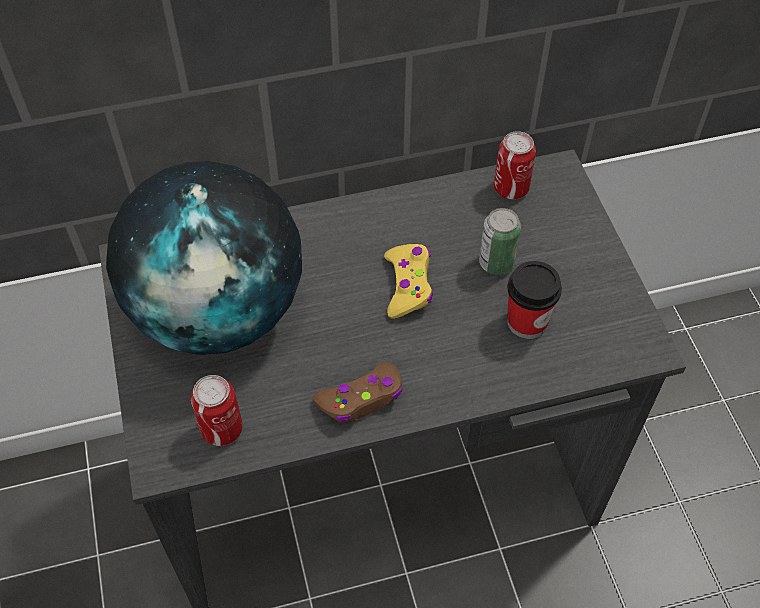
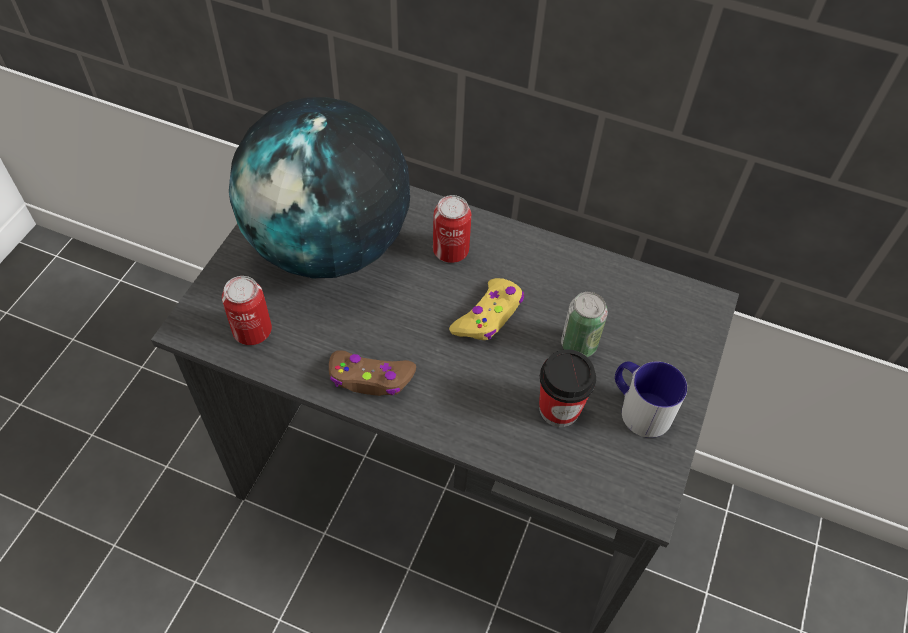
camera: 35 degrees right, 0 degrees up
(511, 188) = (649, 292): can -> can (450, 251)
(581, 282) = (638, 408): none -> mug

